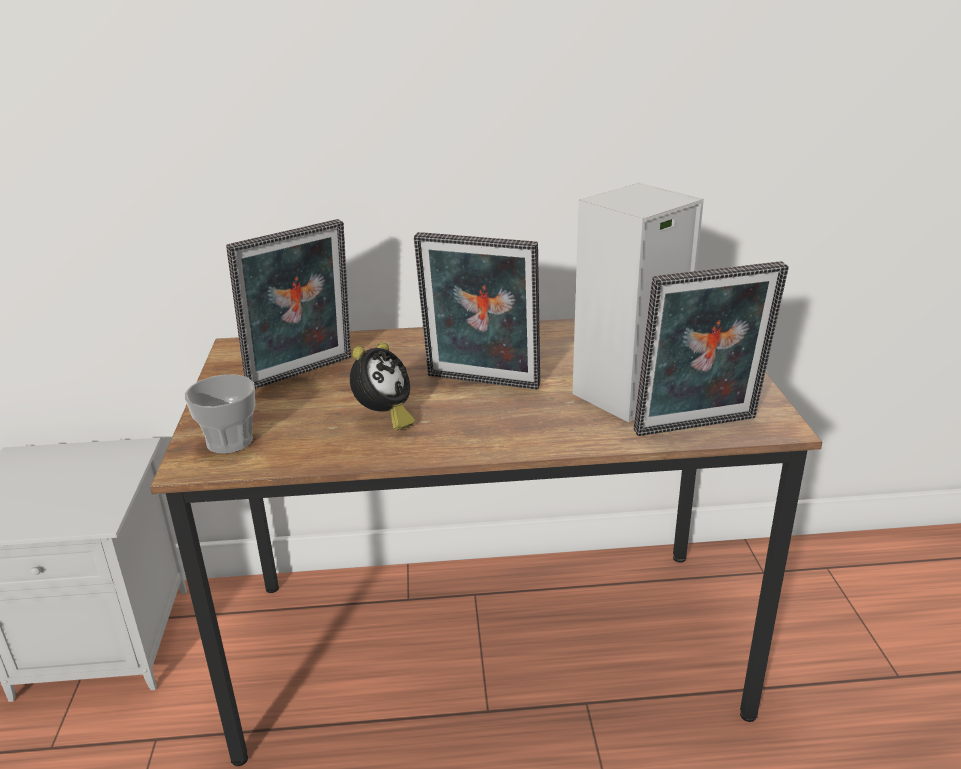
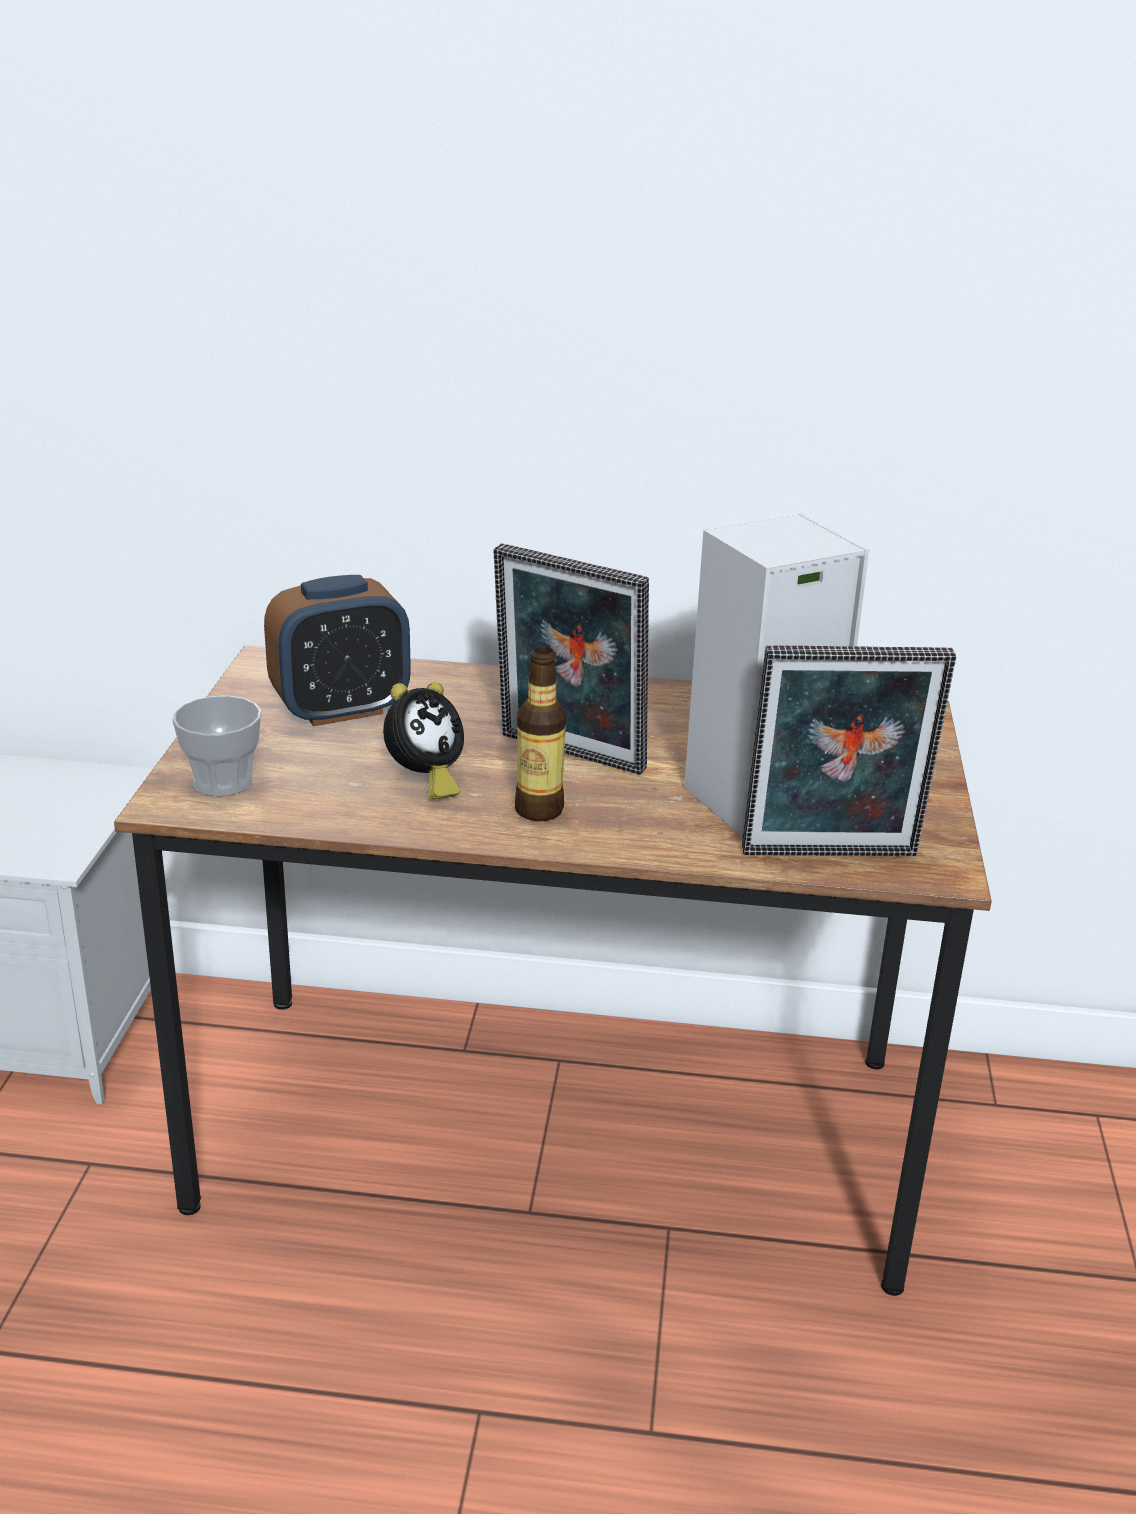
camera: 10 degrees right, 0 degrees up
(303, 374) = (341, 710): picture frame -> alarm clock
(477, 426) = (539, 810): none -> bottle

